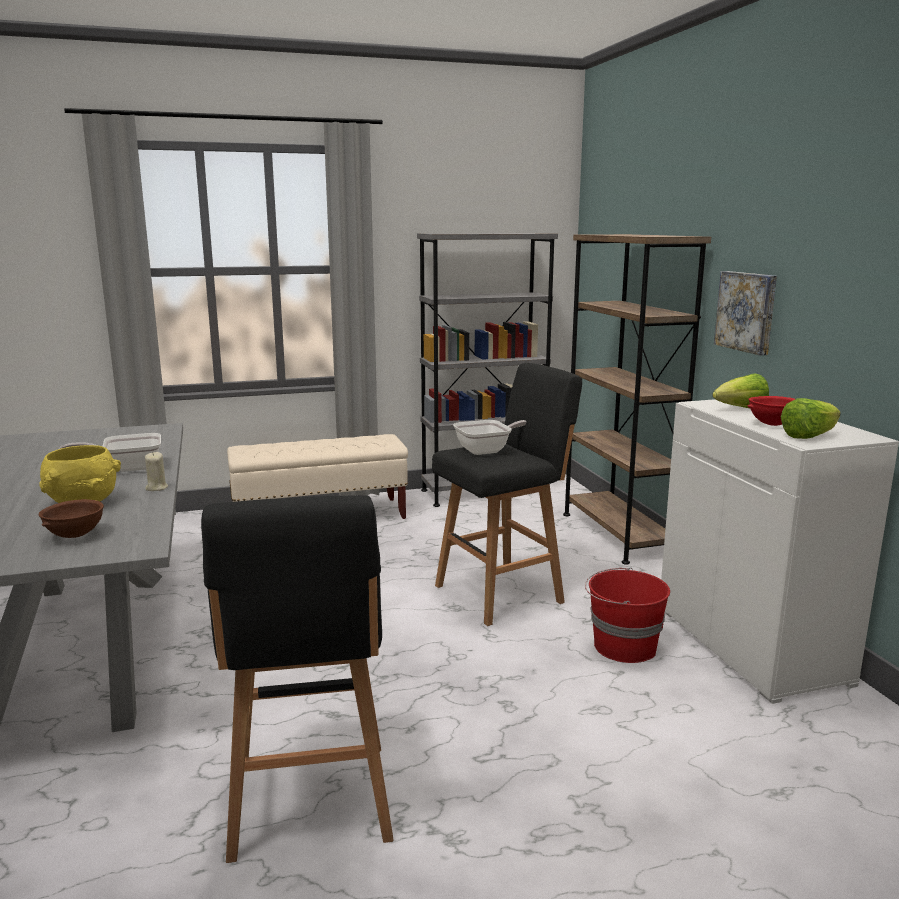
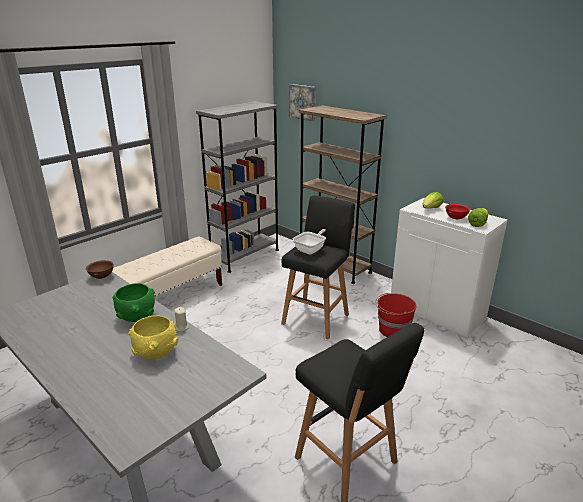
camera: 30 degrees left, 10 degrees up
(74, 535) = (192, 378): brown bowl -> brown bowl (101, 277)
(127, 467) = (136, 317): frying pan -> green bowl
(747, 311) = (412, 155): picture -> picture (303, 102)

